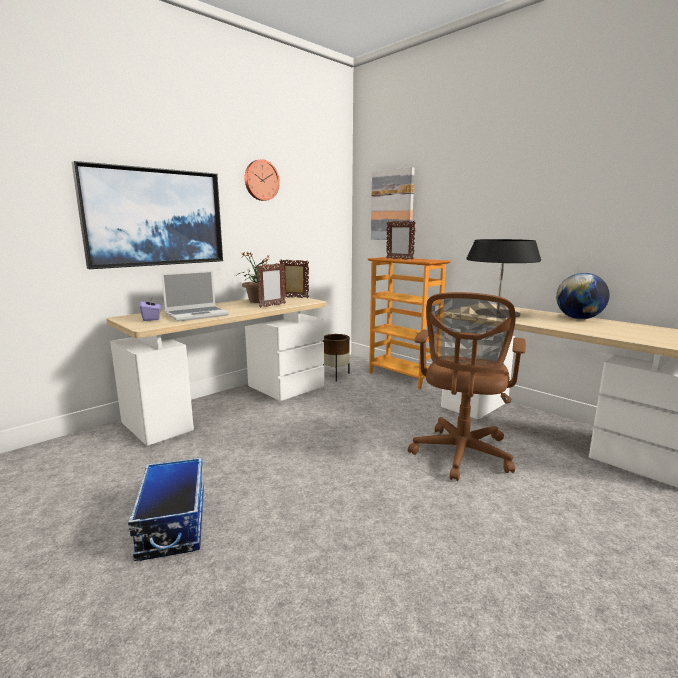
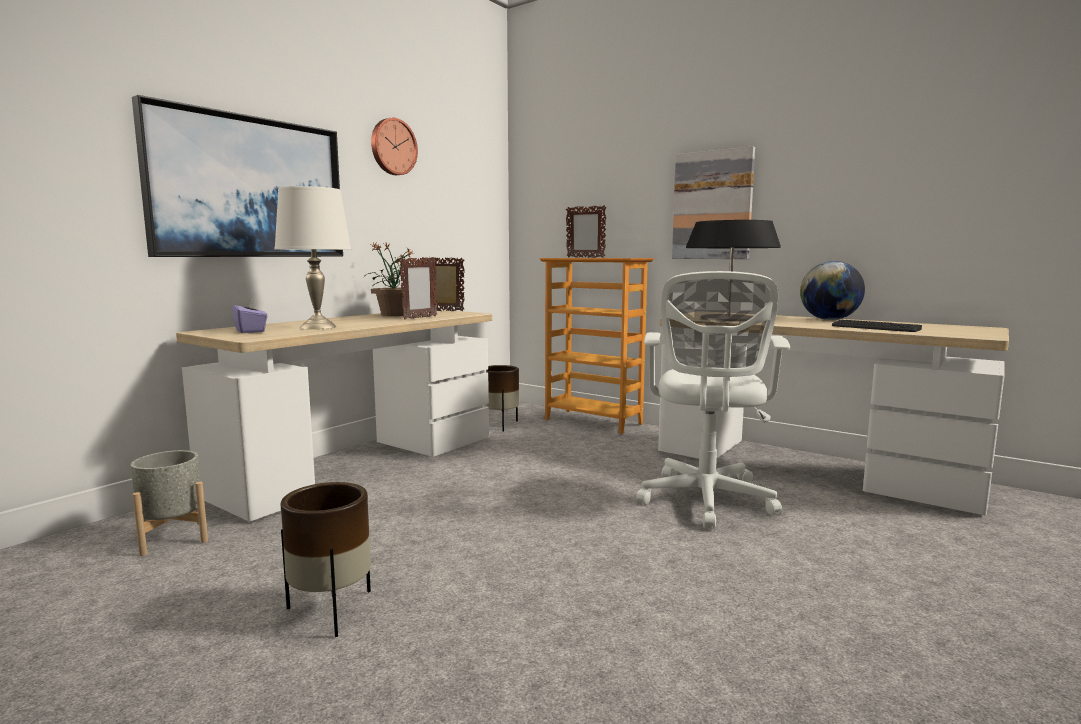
camera: 10 degrees left, 5 degrees down
(98, 454) = (172, 538): none -> grey planter
(172, 523) = (331, 611): storage box -> brown planter
(197, 315) = (318, 327): laptop -> white table lamp
(392, 205) = (568, 189): picture -> picture (712, 205)
(460, 455) = (706, 501): brown office chair -> white office chair
(609, 331) = (875, 327): none -> keyboard

